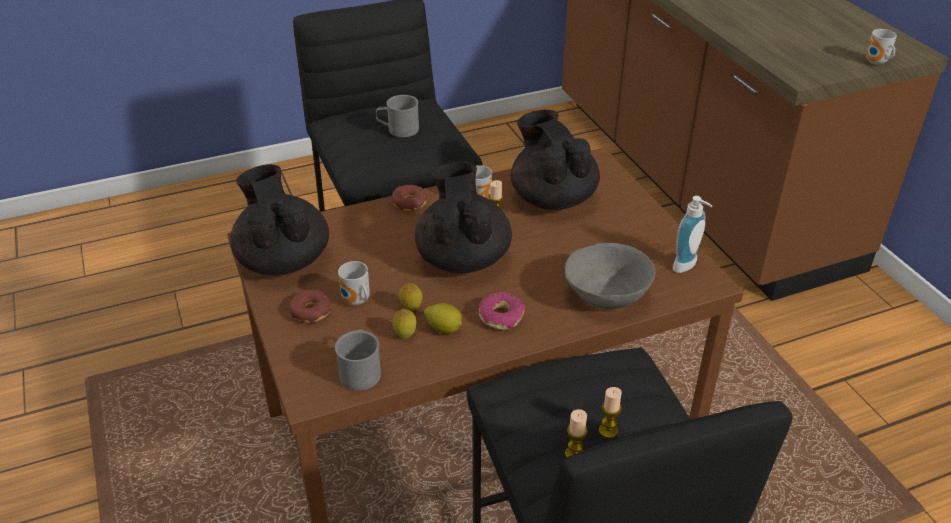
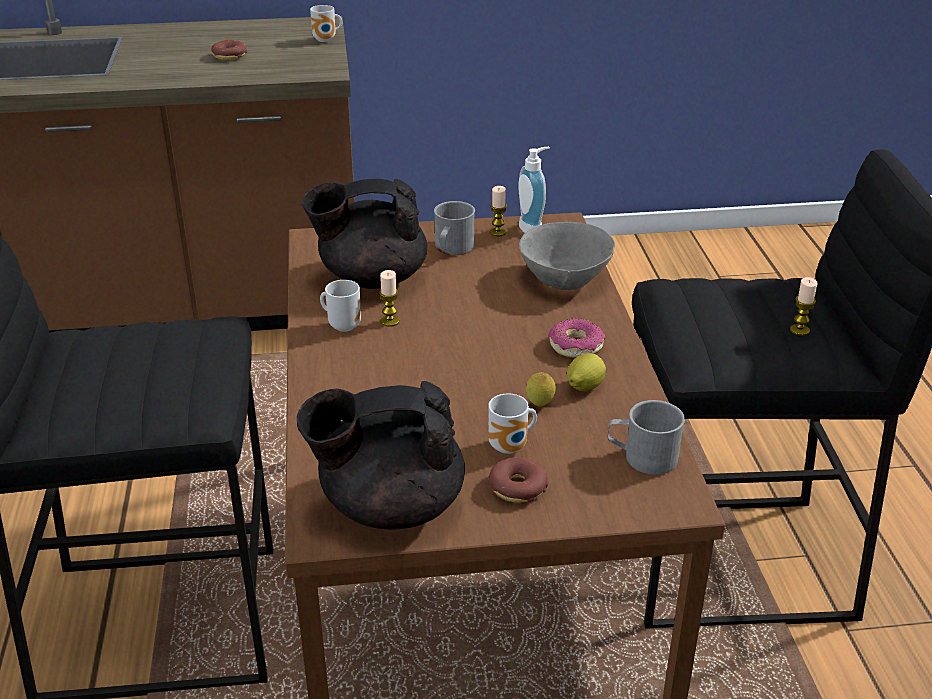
camera: 75 degrees left, 5 degrees down
(398, 129) = (143, 355): grey mug -> grey mug (452, 249)
(405, 335) = (588, 416): lemon -> none
(409, 203) = (316, 379): donut -> donut (229, 56)
(463, 258) = (457, 355): black teapot -> none
(608, 431) = (771, 307): candle -> candle (498, 232)

